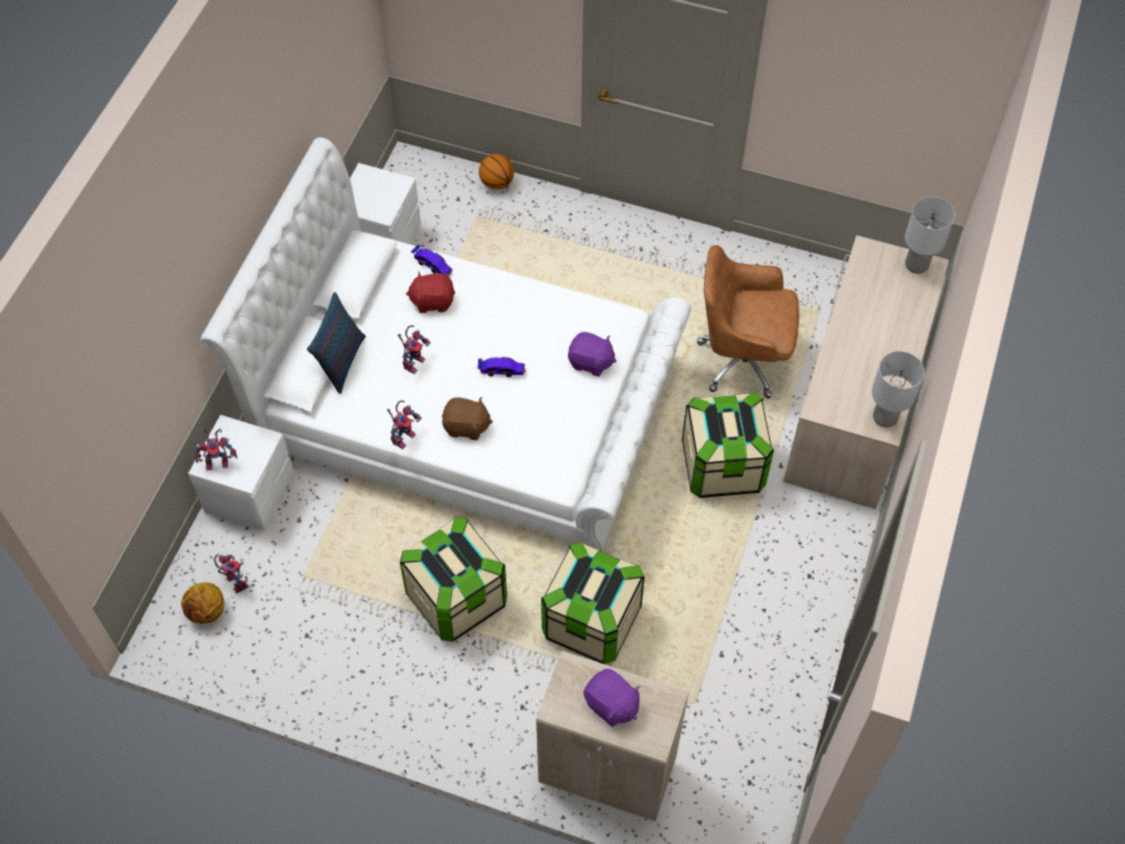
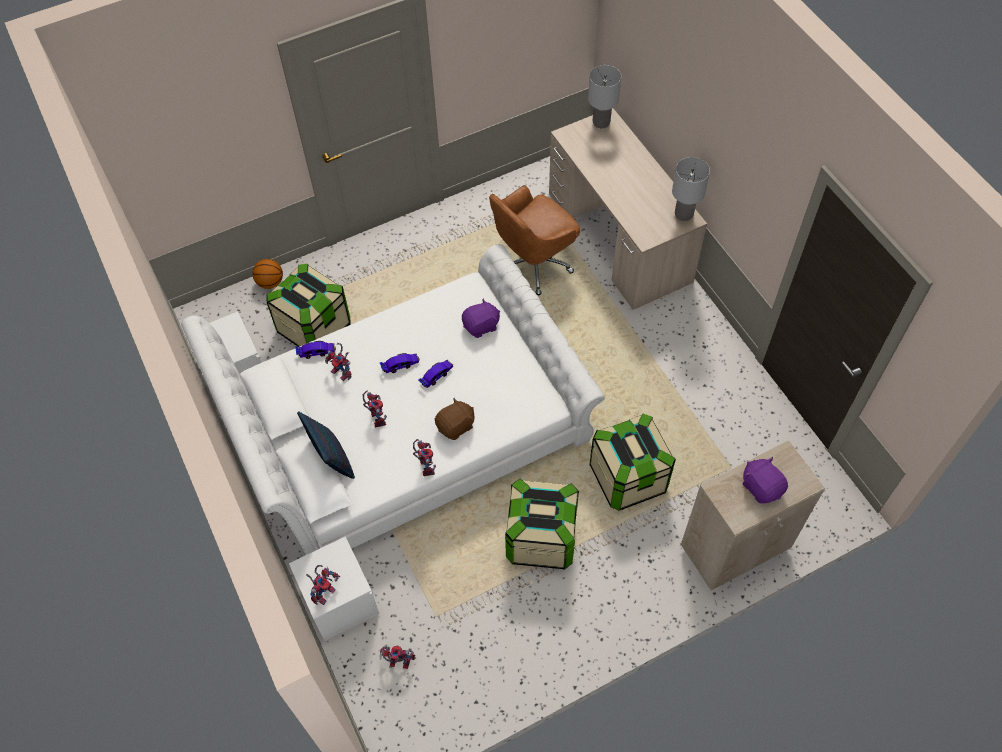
camera: 45 degrees left, 0 degrees up
(207, 612) = (403, 698): basketball -> none
(432, 301) = (343, 373): red plush toy -> toy robot
(484, 335) = (400, 365): none -> toy car
(611, 705) = (761, 487): purple plush toy -> purple plush toy turned 120 degrees counterclockwise
(722, 466) = (593, 329): storage box -> storage box (314, 327)

